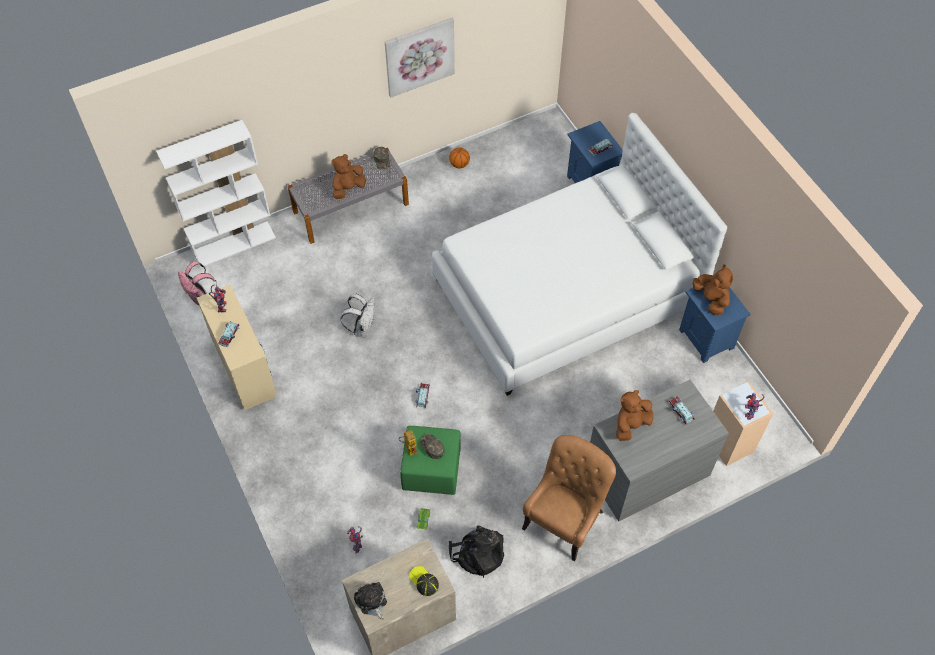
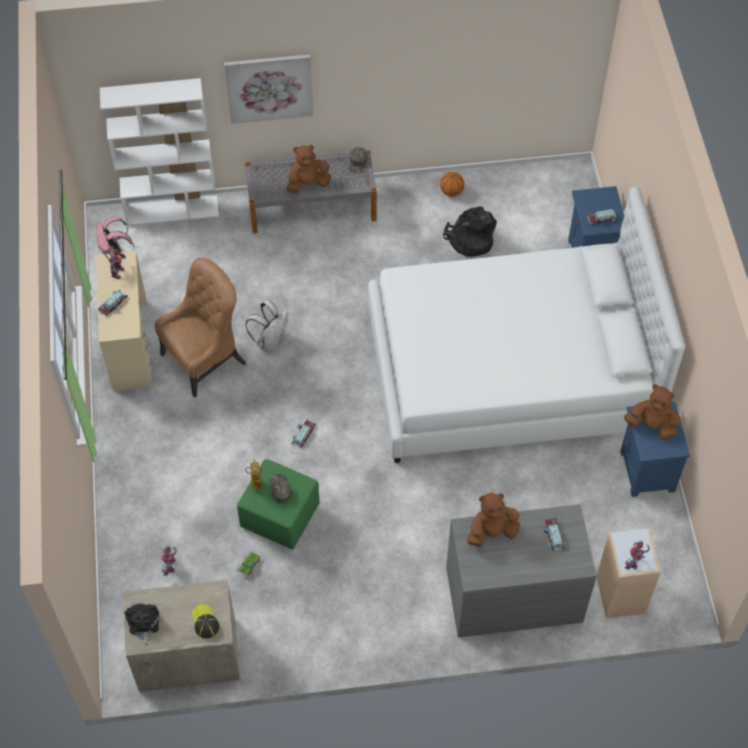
camera: 20 degrees right, 0 degrees up
(419, 56) = (420, 59): picture -> picture (269, 88)
(477, 554) = (291, 620): black backpack -> black backpack (469, 240)
(564, 519) = (400, 615): brown chair -> brown chair (205, 359)
(711, 299) = (651, 425): brown plush toy -> brown plush toy turned 60 degrees counterclockwise

